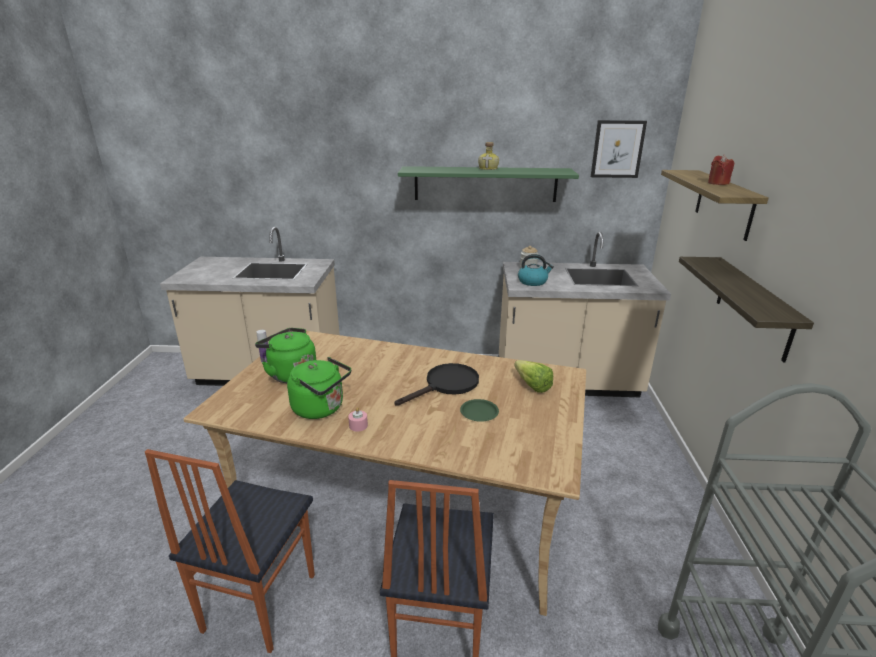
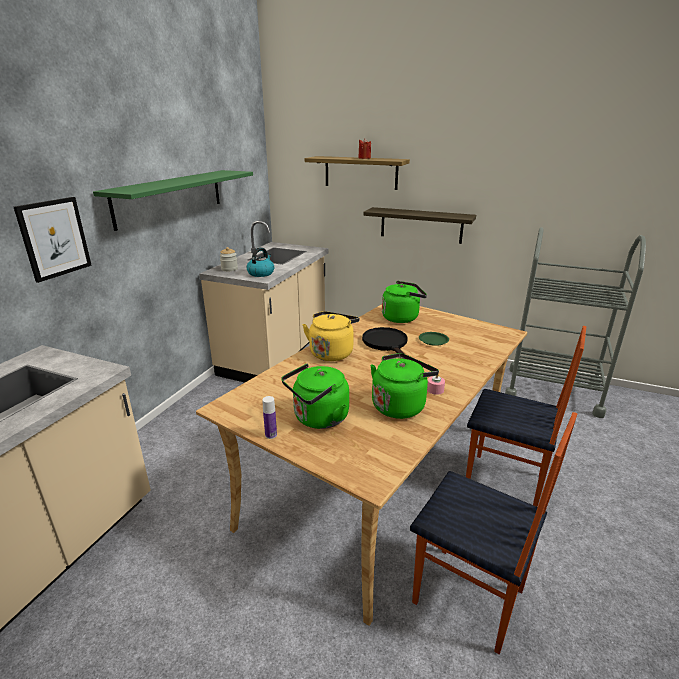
camera: 70 degrees left, 0 degrees up
(409, 359) = (332, 352): none -> yellow kettle
(488, 168) = (180, 179): bottle -> none
(530, 384) = (402, 317): lettuce -> green kettle
(617, 149) = (242, 149): picture -> picture (54, 238)

